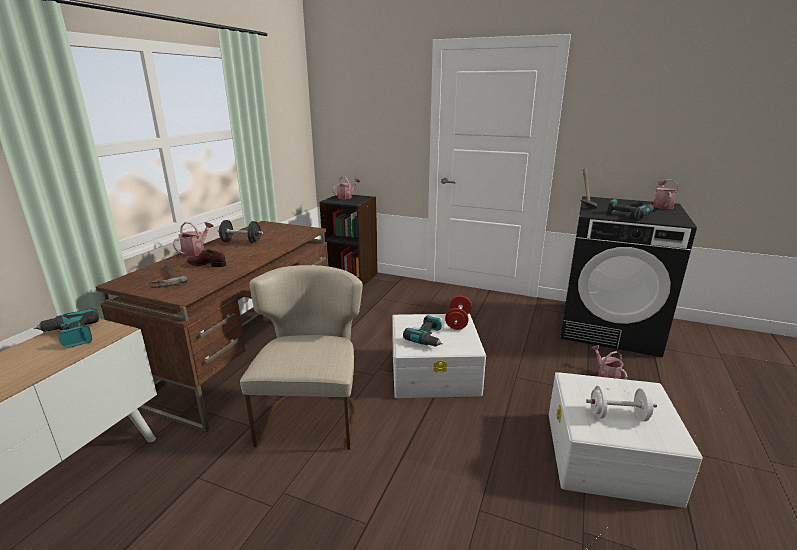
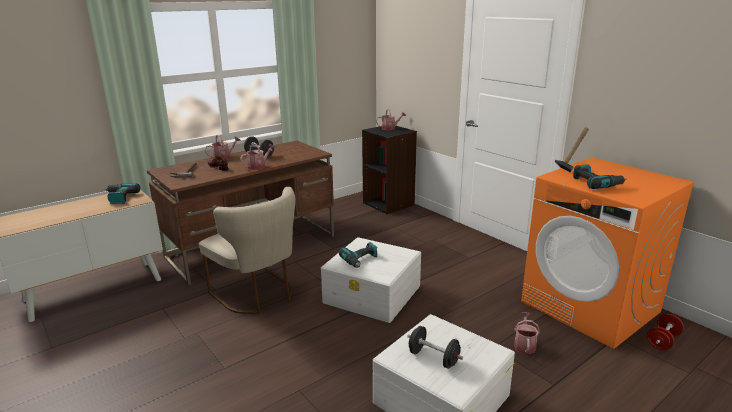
camera: 30 degrees right, 0 degrees up
(312, 413) = (258, 295): beige chair -> beige chair turned 105 degrees clockwise
(458, 322) = (400, 255): red dumbbell -> red dumbbell (662, 341)
(609, 327) = (590, 307): black washing machine -> orange washing machine
(618, 416) = (433, 358): white dumbbell -> black dumbbell
(662, 205) = (662, 180): watering can -> watering can (258, 166)

